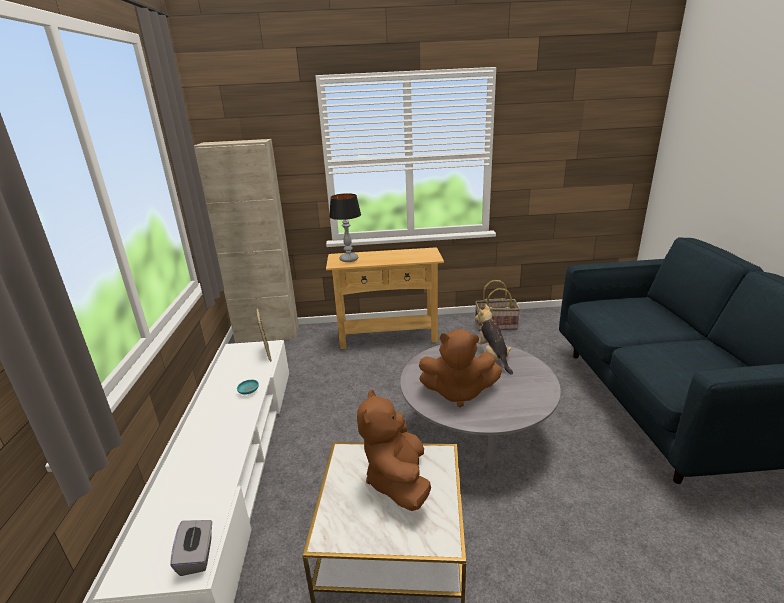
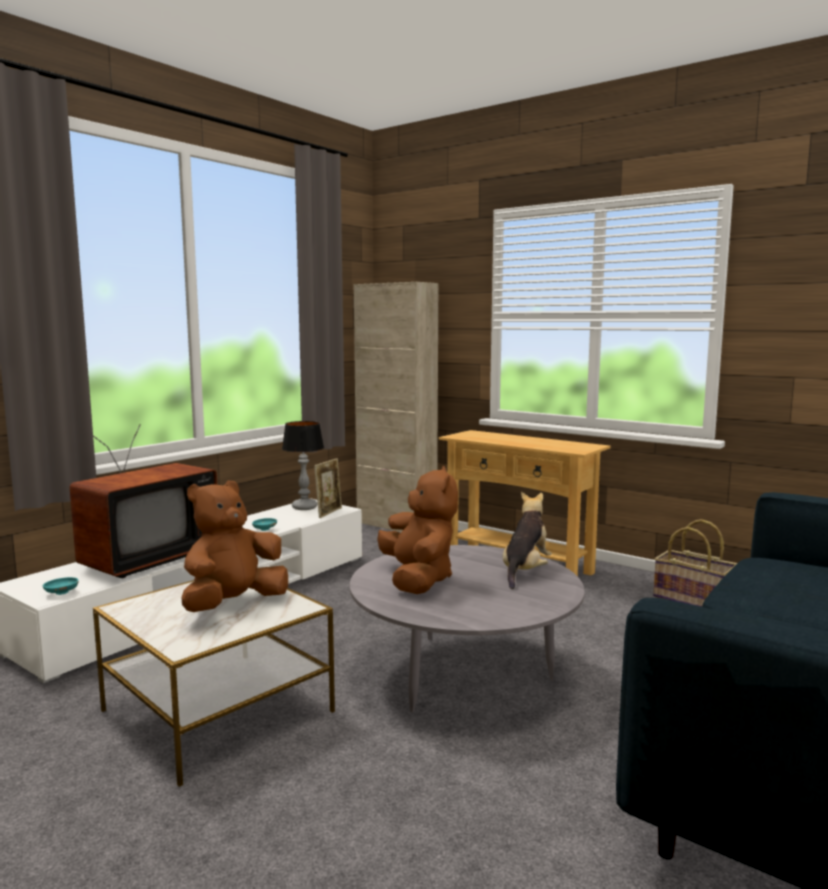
camera: 40 degrees right, 15 degrees down
(197, 556) = (61, 593): grey tissue box -> turquoise bowl
(203, 474) = (144, 559): none -> television
(349, 259) = (478, 436): table lamp -> table lamp (304, 507)
(458, 392) = (418, 579): brown plush toy -> brown plush toy turned 150 degrees counterclockwise

